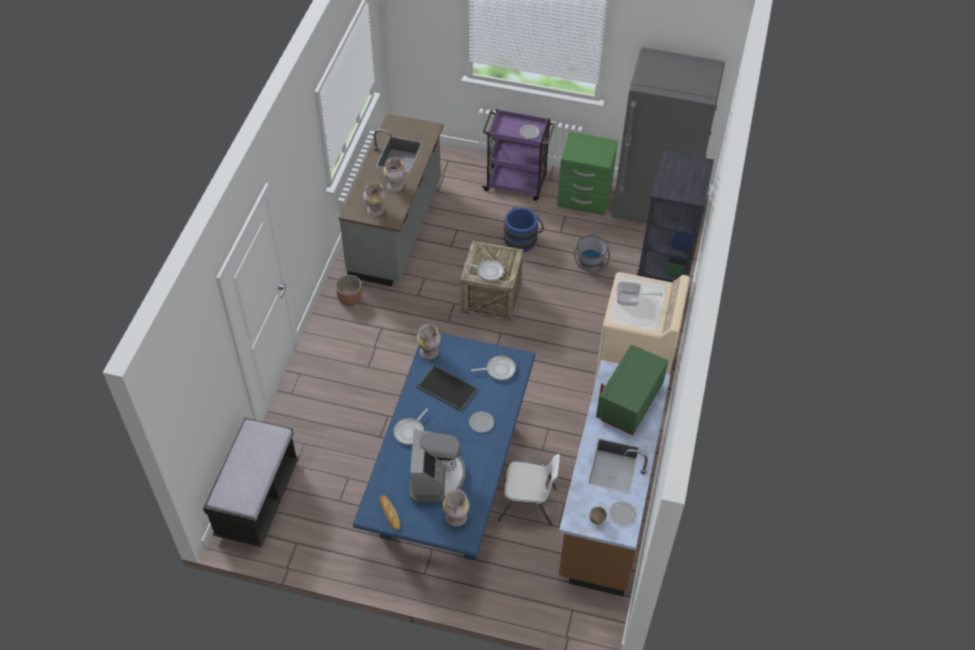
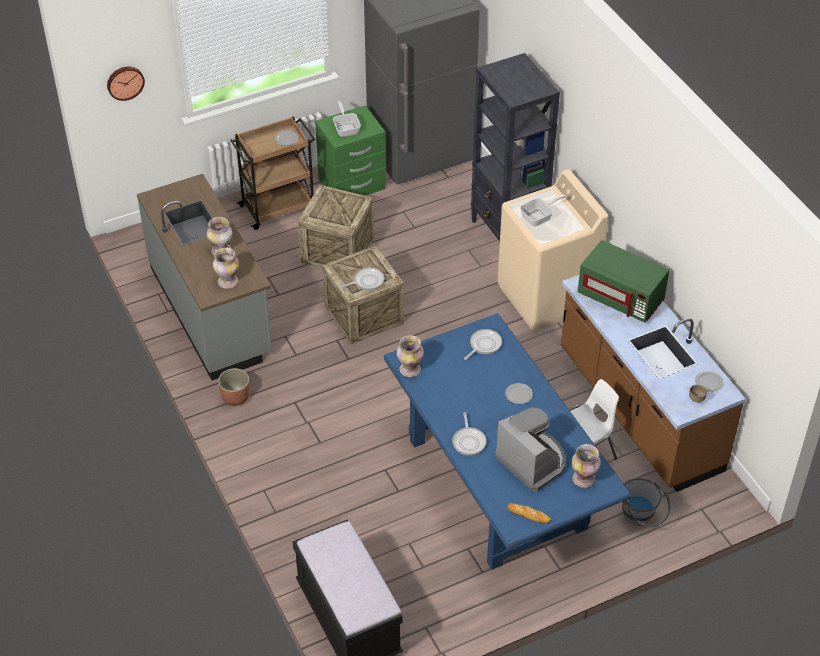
camera: 40 degrees left, 5 degrees down
(419, 24) = (125, 82): none -> wall clock
(446, 388) = (459, 388): tray -> none
(516, 184) = (278, 207): purple cart -> brown cart
(523, 239) = (337, 250): blue bucket -> crate
(585, 149) = (346, 128): none -> frying pan
(590, 267) = (420, 238): grey bucket -> grey bucket (641, 518)
(630, 402) = (621, 298): green microwave -> green microwave turned 45 degrees counterclockwise

